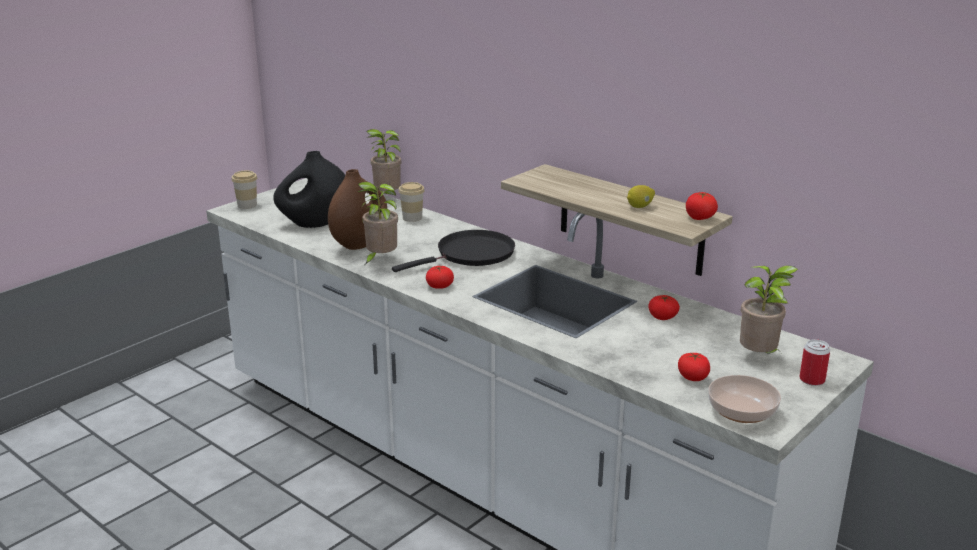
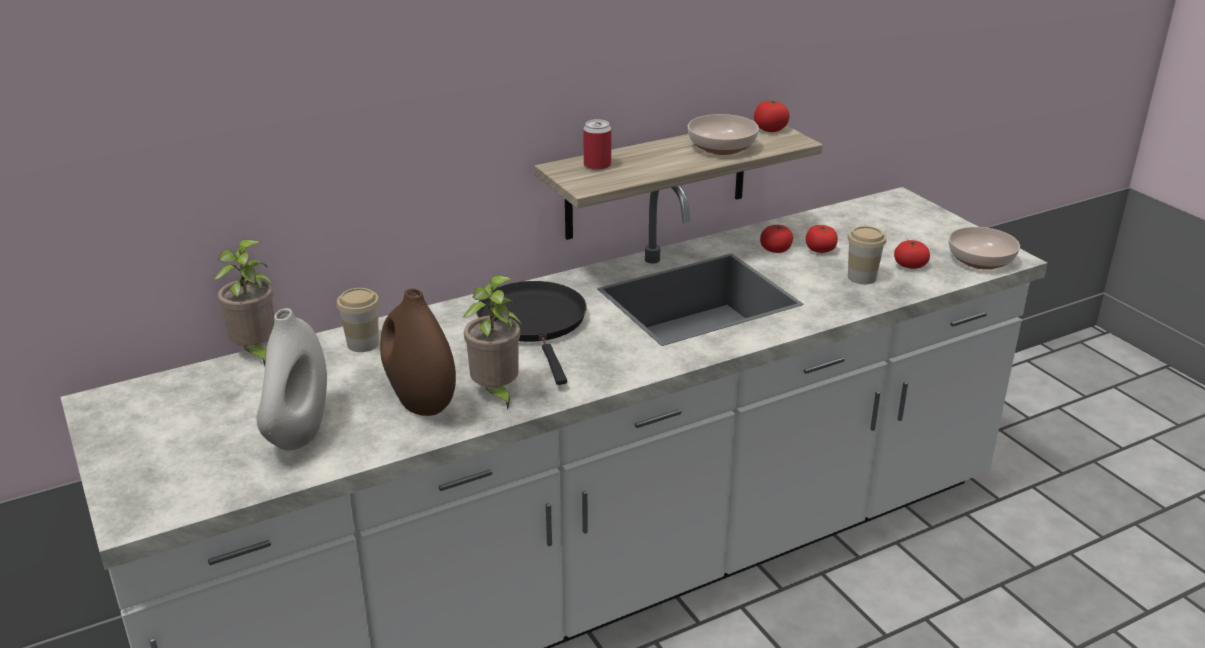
camera: 70 degrees left, 5 degrees up
(247, 205) = (131, 496): cup -> cup (861, 277)
(314, 224) = (299, 433): black vase -> white vase
(439, 286) = (618, 362): tomato -> tomato (820, 249)
(640, 206) = (721, 147): lemon -> bowl
(759, 357) = (880, 227): potted plant -> none
(812, 380) = (930, 218): can -> can (597, 166)

